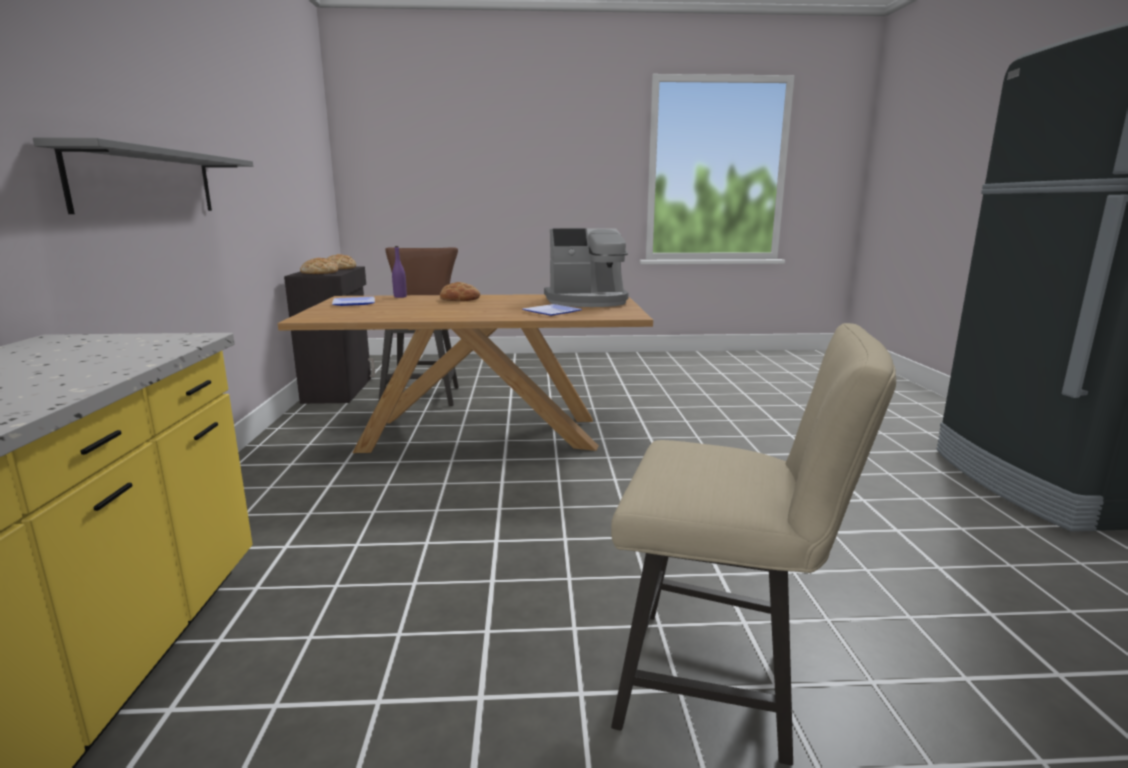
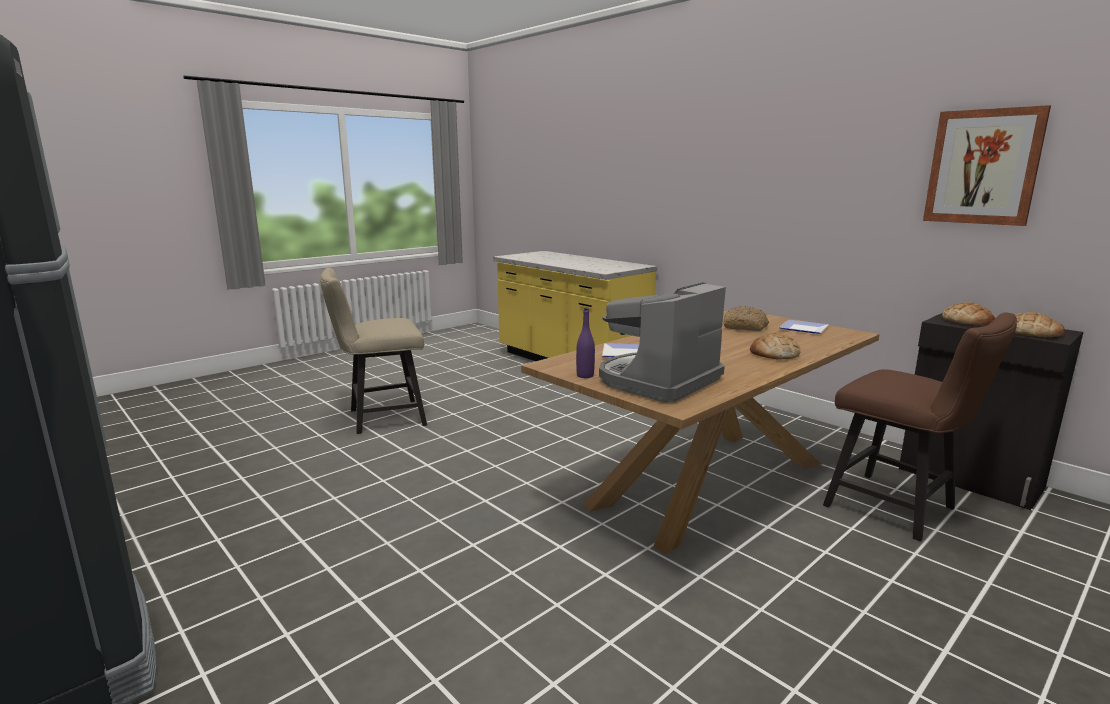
camera: 140 degrees right, 0 degrees up
(146, 182) = (750, 205): grey shelf -> none
(266, 147) = (983, 167): none -> picture
(380, 310) = (745, 327): none -> bread
(400, 297) = (829, 344): purple bottle -> purple bottle (585, 376)

